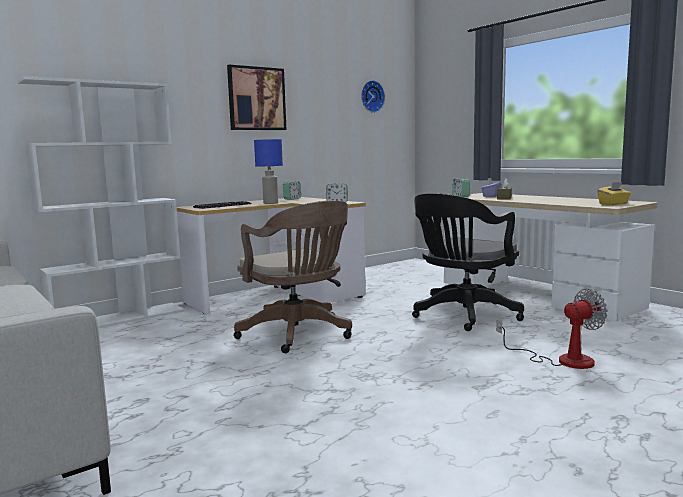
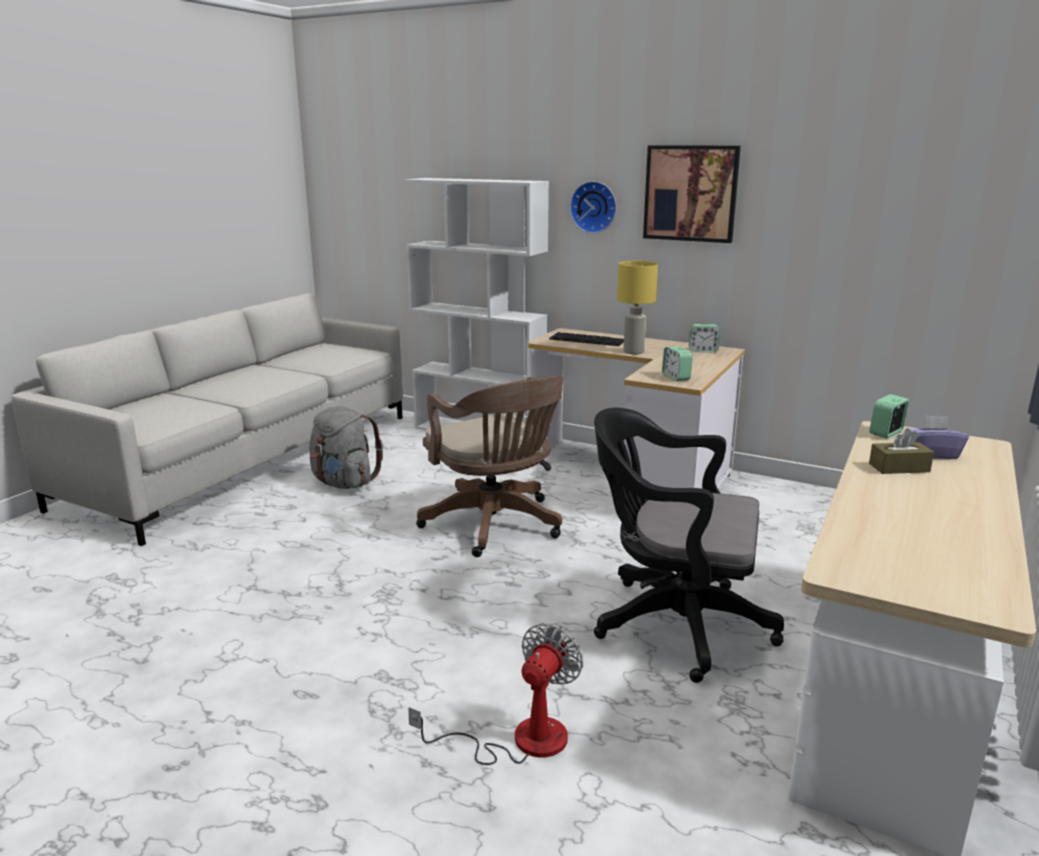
camera: 65 degrees right, 10 degrees up
(128, 373) = (344, 483): none -> grey backpack
(270, 203) = (634, 352): blue table lamp -> yellow table lamp
(298, 334) = (495, 526): brown office chair -> brown office chair turned 60 degrees counterclockwise
(371, 96) = (943, 187): wall clock -> wall clock (594, 207)
(562, 360) = (520, 740): fan -> fan turned 105 degrees counterclockwise
(613, 204) = (894, 575): yellow tissue box -> none

